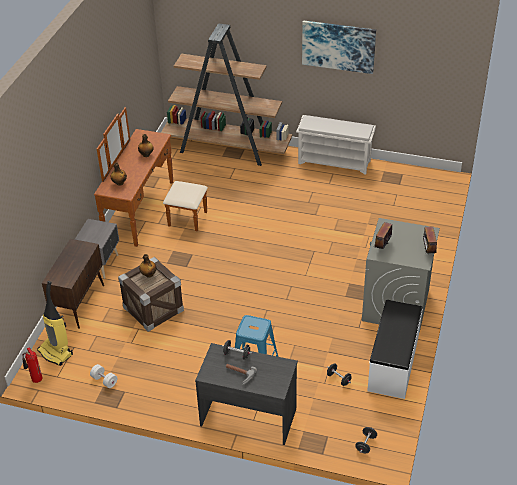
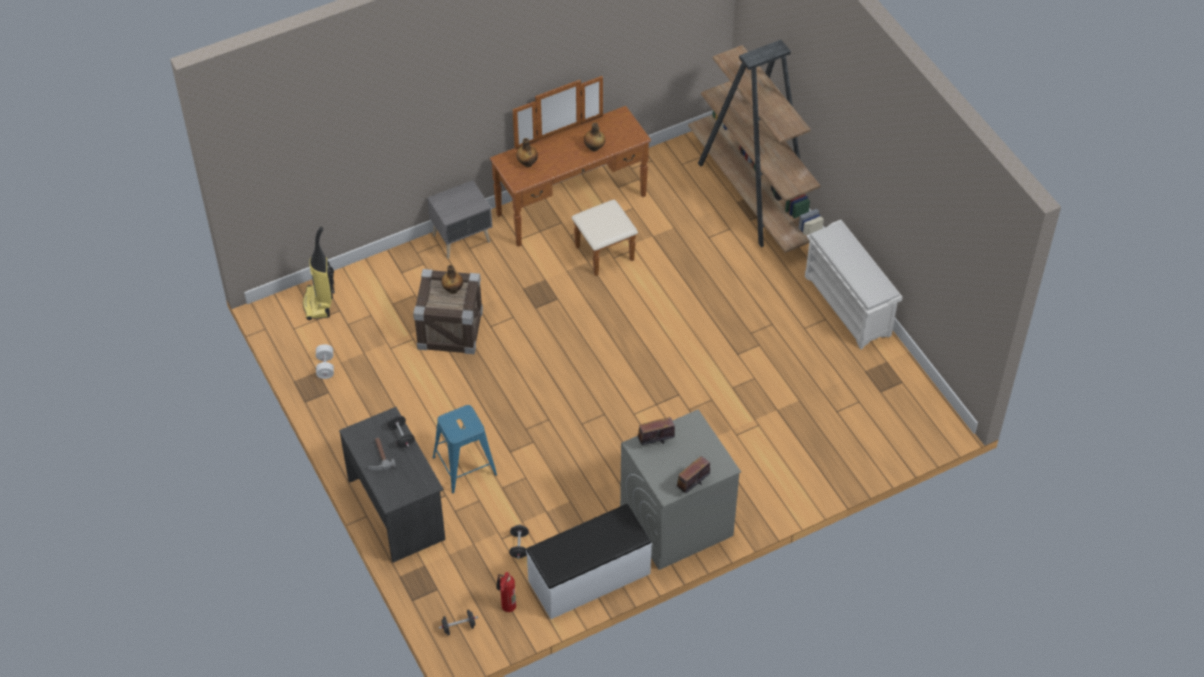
camera: 45 degrees right, 10 degrees up
(36, 379) = (274, 317): fire extinguisher -> fire extinguisher (507, 606)
(79, 303) = (395, 268): brown cabinet -> none
(338, 46) = (884, 166): picture -> none

